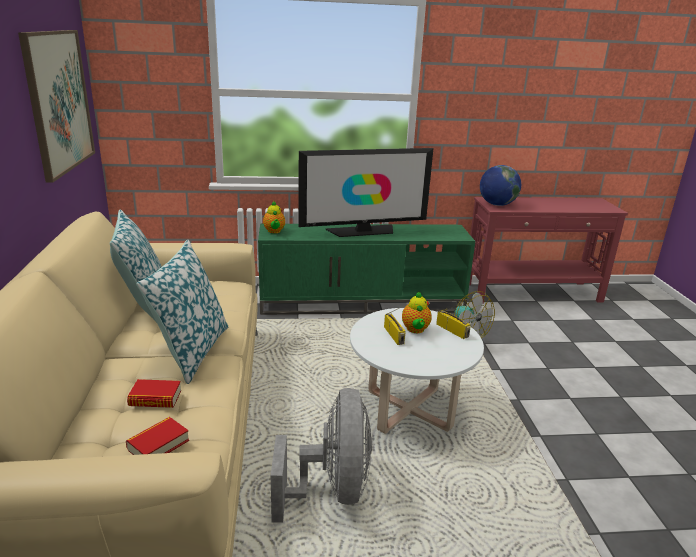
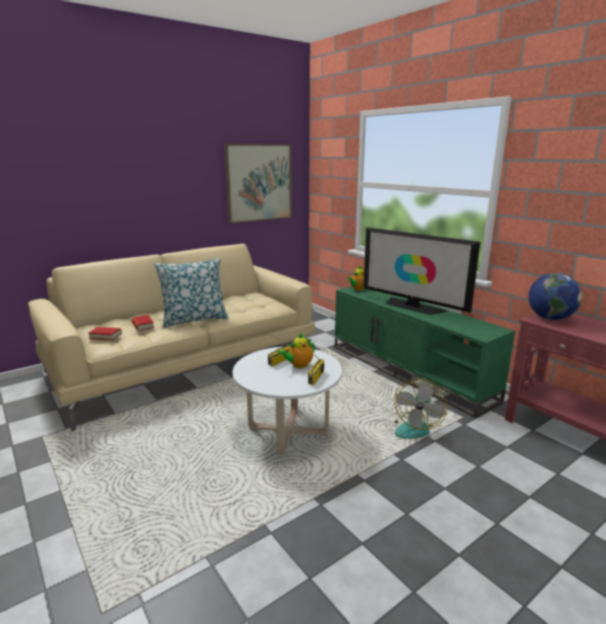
camera: 60 degrees right, 5 degrees down
(144, 304) = (229, 298): pillow -> none
(331, 490) = (180, 427): grey fan -> none

